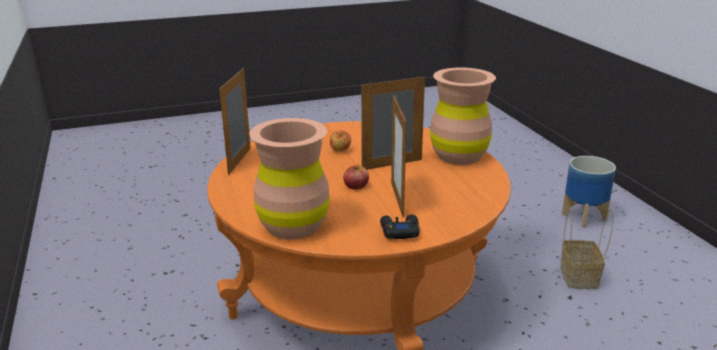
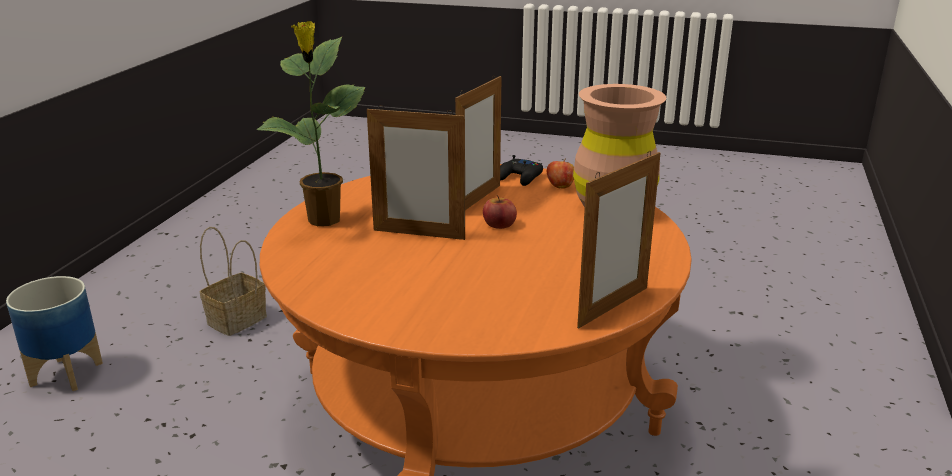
camera: 145 degrees left, 0 degrees up
(340, 151) = (449, 275): apple -> apple (560, 187)
(459, 156) = (324, 220): brown vase -> potted plant

